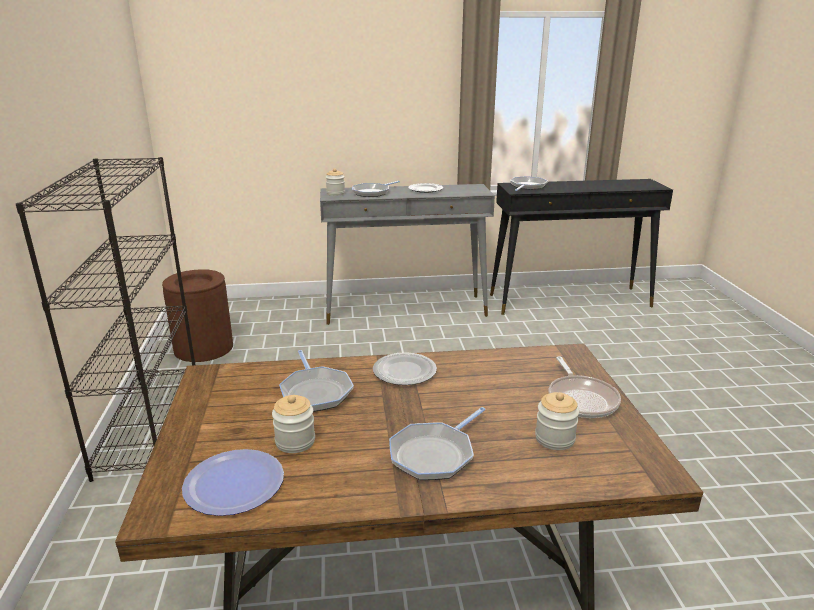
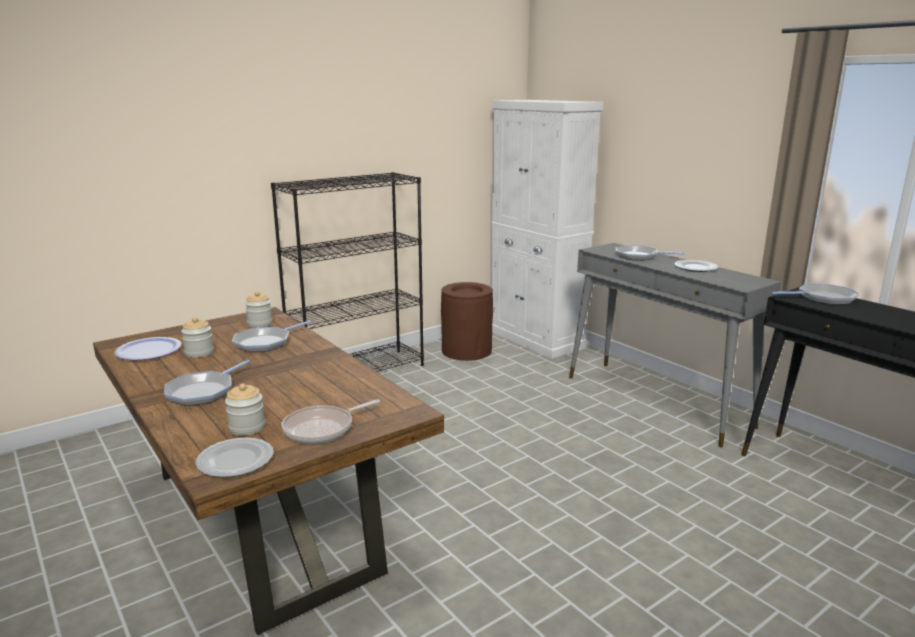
camera: 60 degrees right, 5 degrees down
(235, 310) = (536, 339): none -> white cabinet
(335, 193) = (608, 248): jar -> jar (260, 323)
(403, 371) = (317, 359): plate -> plate (235, 460)
(434, 454) = (203, 392): frying pan -> frying pan turned 75 degrees counterclockwise

